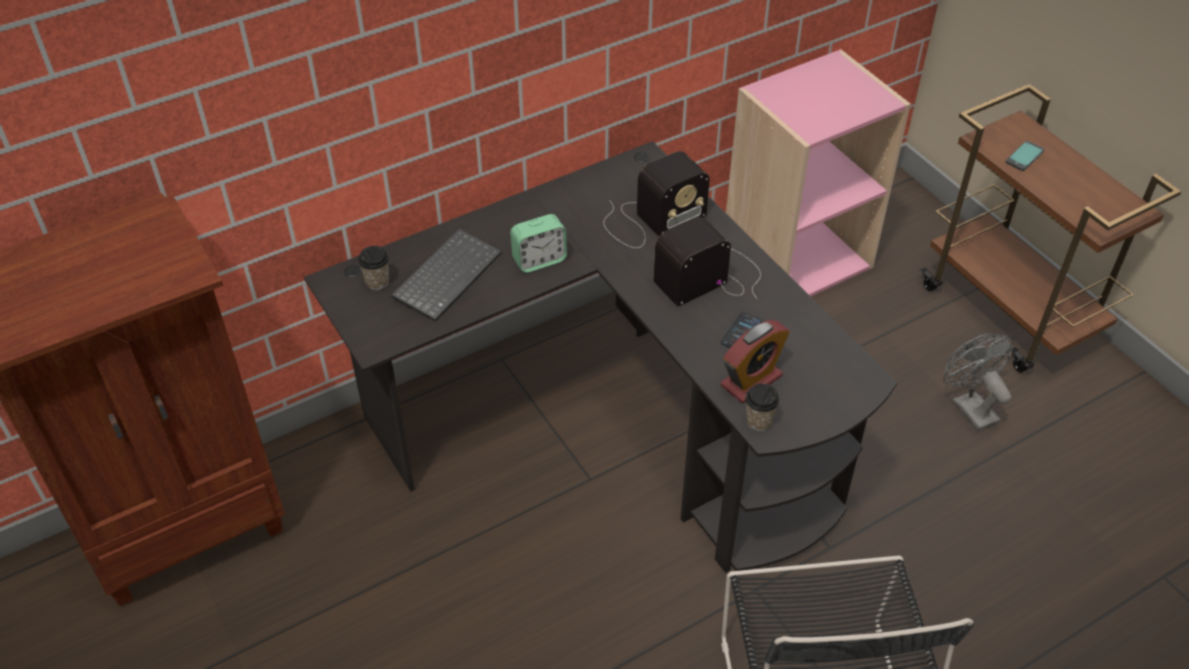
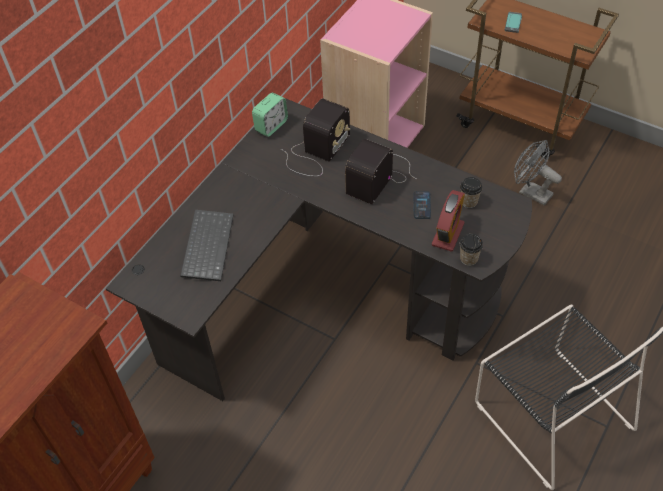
camera: 25 degrees left, 5 degrees up
(377, 282) = (161, 270): cup -> cup (469, 202)
(539, 260) = (262, 209): alarm clock -> alarm clock (271, 126)

